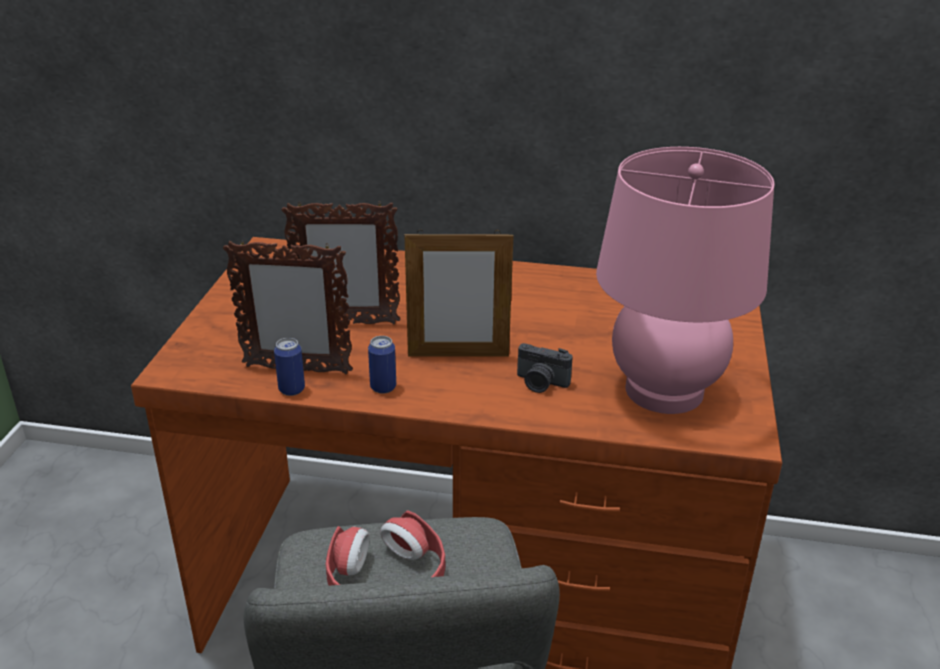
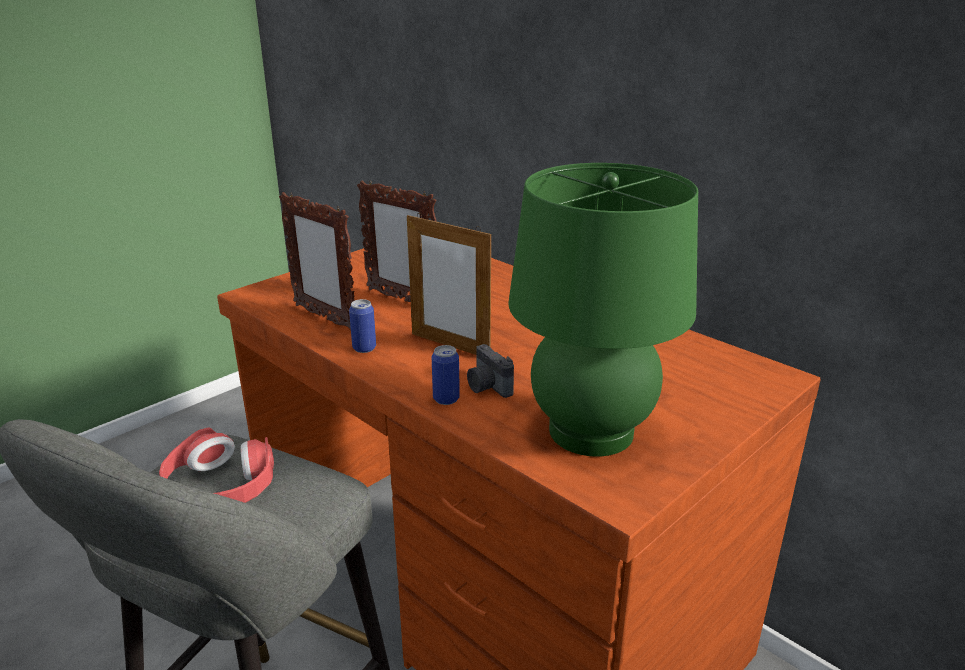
camera: 35 degrees right, 5 degrees down
(291, 389) = (303, 329): can -> can (446, 399)
(664, 391) = (591, 431): pink table lamp -> green table lamp

